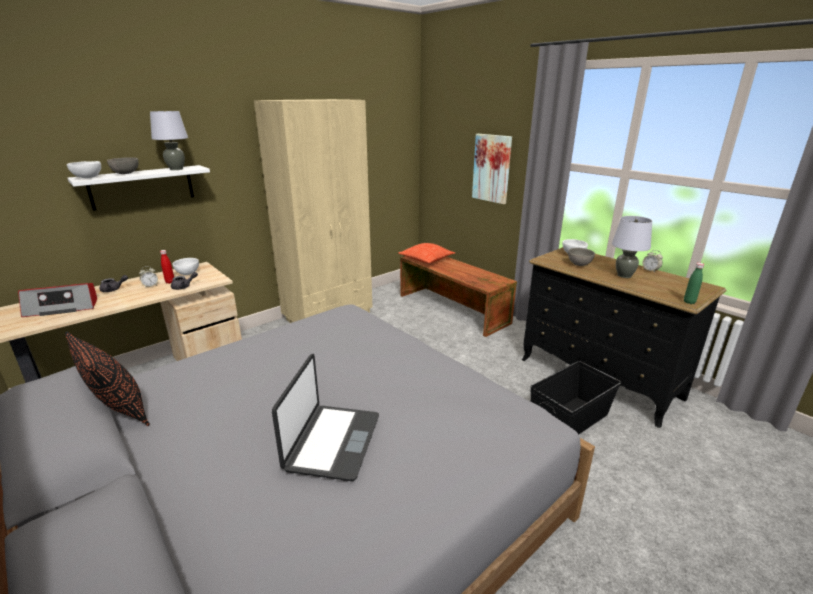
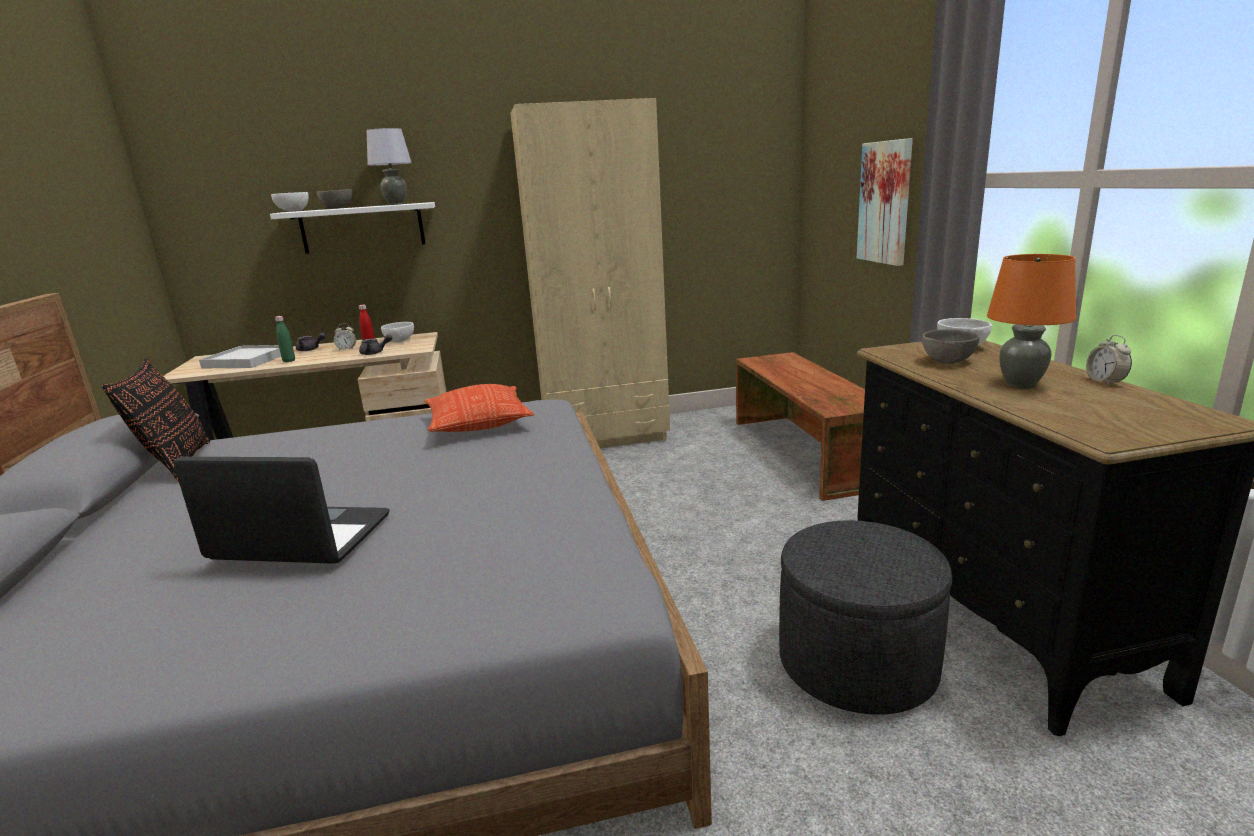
camera: 30 degrees right, 5 degrees down
(63, 307) = (247, 360): radio -> white tray
(332, 442) = (301, 539): laptop -> laptop turned 120 degrees counterclockwise
(426, 260) = (772, 365): orange pillow -> orange pillow (478, 424)
(570, 420) = (857, 663): black storage box -> grey ottoman
(624, 275) = (1020, 384): grey table lamp -> orange table lamp
(689, 302) = (1111, 439): green bottle -> green bottle (289, 361)

